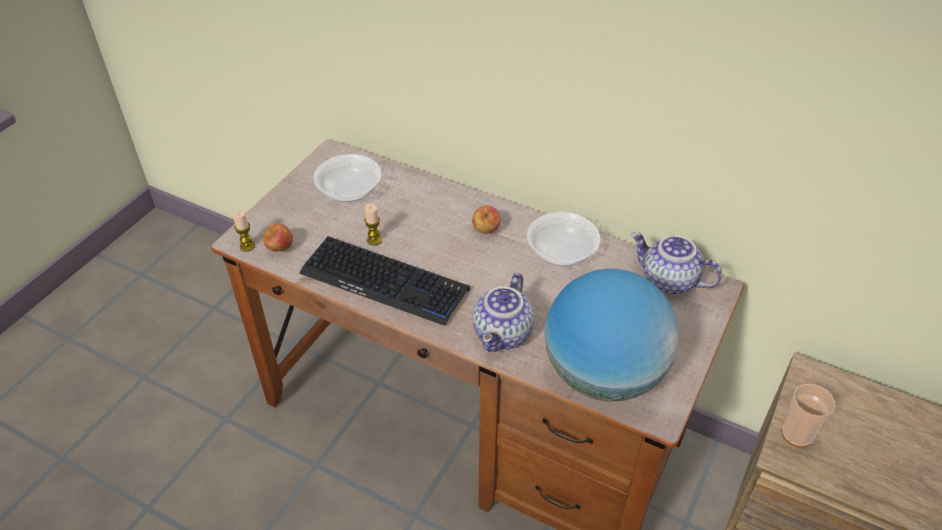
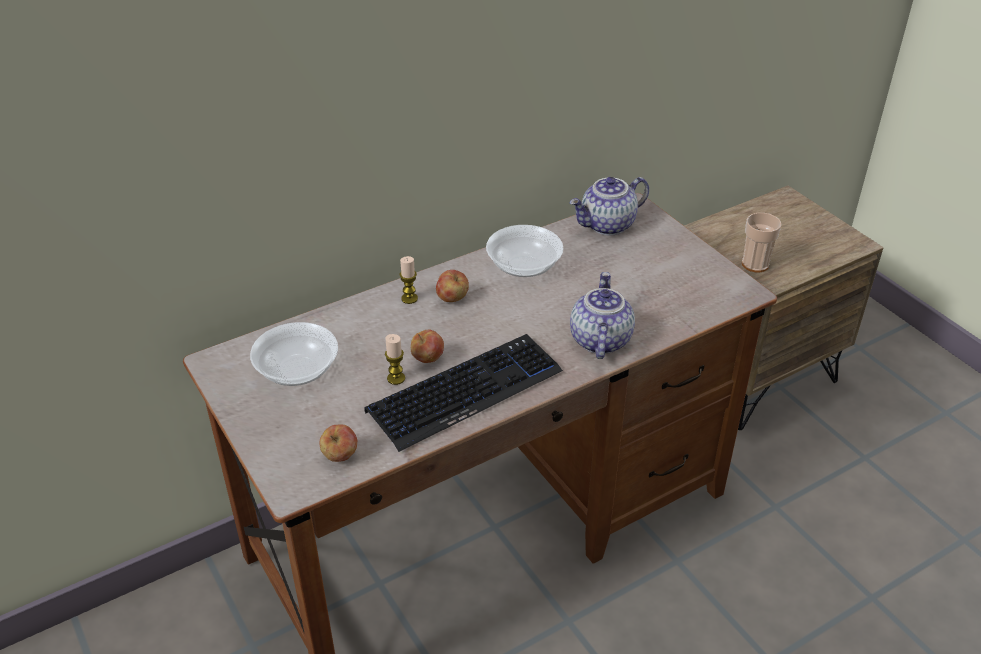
camera: 60 degrees left, 5 degrees down
(247, 246) = (310, 483): candle -> candle (409, 298)
(406, 247) = (428, 359): none -> apple
(504, 334) = (598, 340): teapot -> teapot turned 135 degrees counterclockwise
(603, 374) = (684, 302): globe -> none

